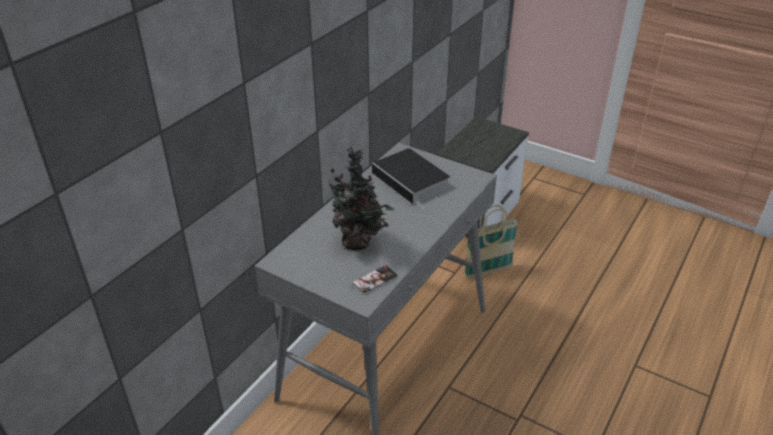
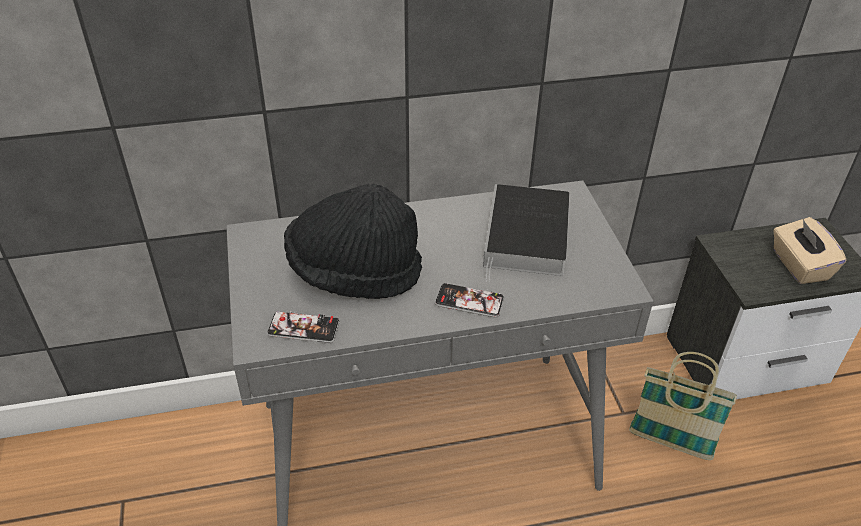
camera: 45 degrees right, 5 degrees up
(359, 243) = (354, 272): potted plant -> black hat
(428, 221) = (469, 301): none -> phone
(491, 143) = (799, 265): none -> beige tissue box

